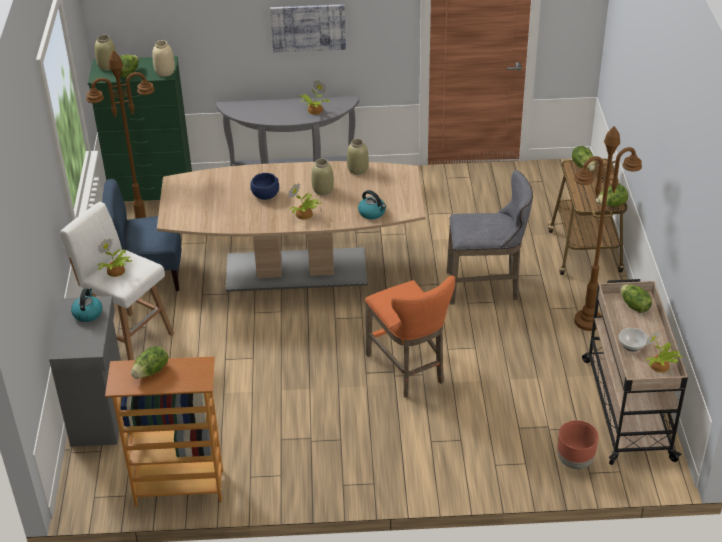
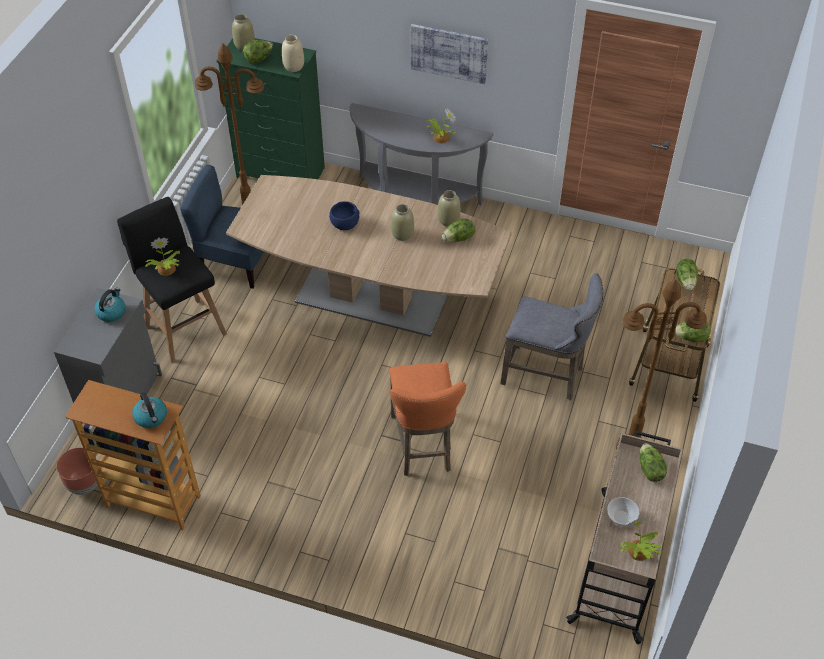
camera: 20 degrees right, 10 degrees up
(129, 340) = (184, 328): white stool -> black stool
(151, 371) = (118, 404): lettuce -> lettuce (459, 238)
(304, 215) = (369, 258): potted plant -> none
(372, 213) = (437, 275): kettle -> kettle (151, 417)
(574, 461) = (534, 605): brown planter -> brown planter (84, 484)

